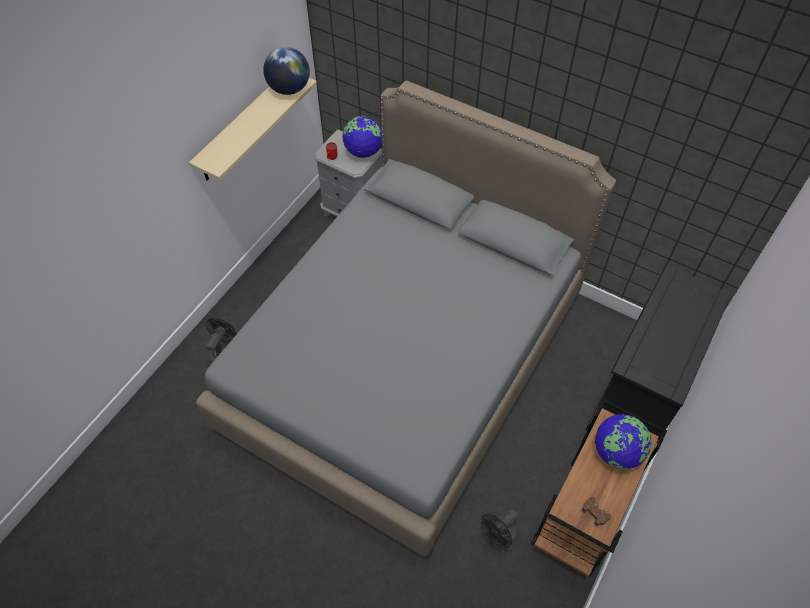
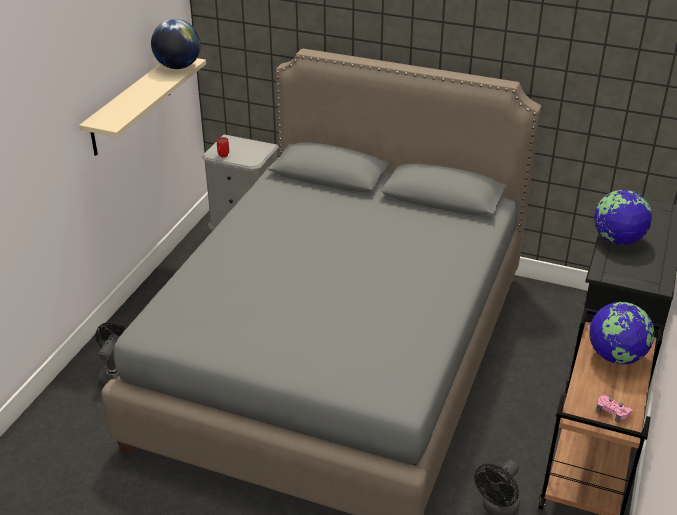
camera: 10 degrees left, 20 degrees down
(363, 151) = (257, 148): globe -> globe (617, 240)
(595, 513) = (612, 411): brown game controller -> pink game controller

